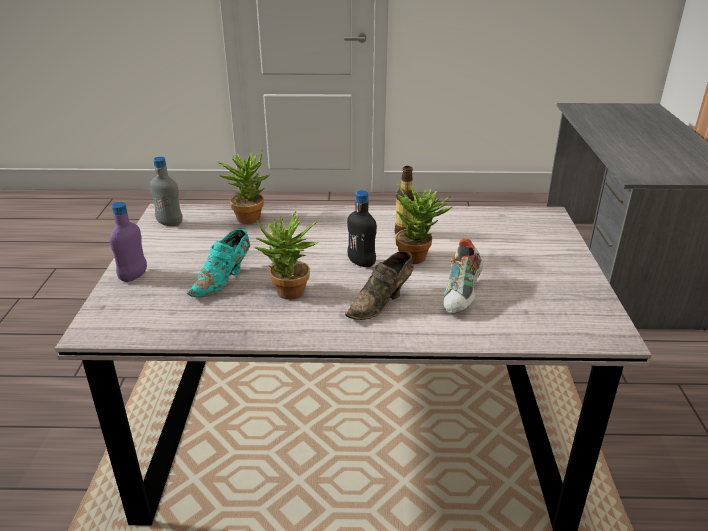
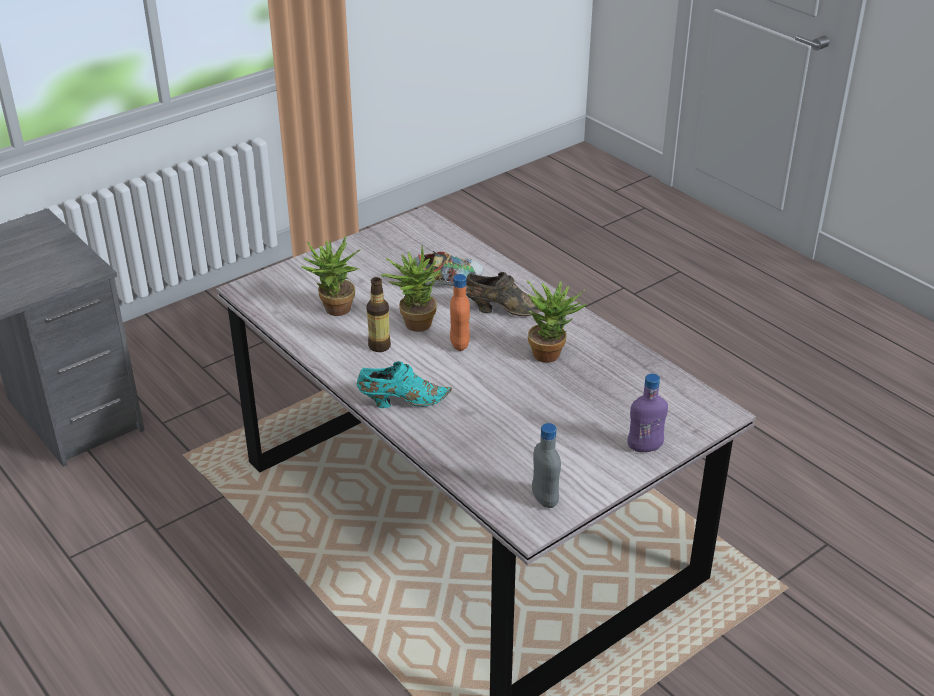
camera: 130 degrees left, 5 degrees up
(223, 280) = (578, 396): turquoise shoe -> turquoise shoe (401, 401)
(247, 216) = (463, 456): potted plant -> potted plant (334, 311)
(361, 263) = (459, 344): black bottle -> orange bottle

